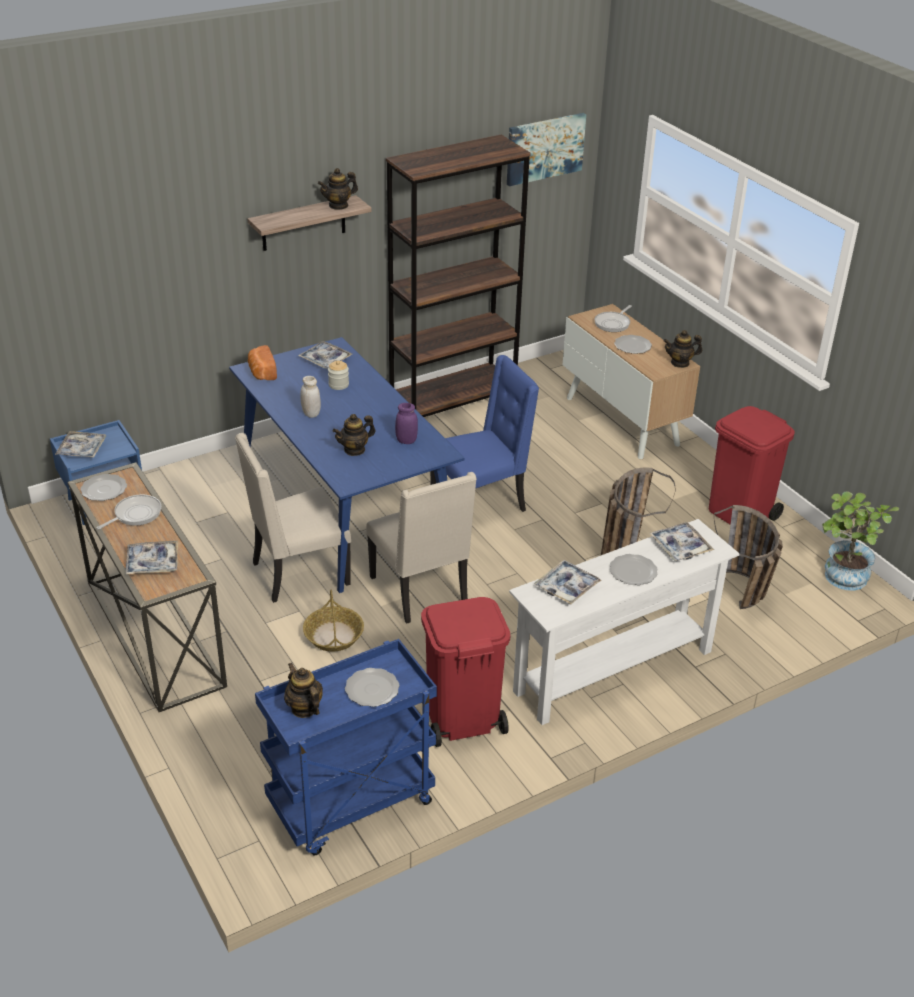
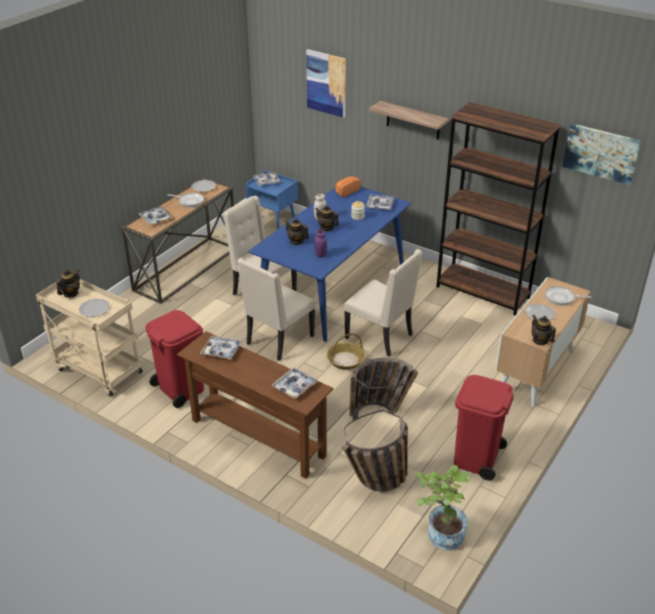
camera: 65 degrees right, 0 degrees up
(148, 233) = (326, 83): none -> picture
(334, 636) = (220, 323): basket -> basket (345, 360)
(338, 205) = (427, 117): teapot -> teapot (326, 228)
(351, 805) = (97, 370): blue cart -> beige cart
(480, 503) = (380, 337): blue chair -> beige chair
(614, 672) = (257, 438): white console table -> brown console table
(633, 572) = (253, 373): plate -> none

